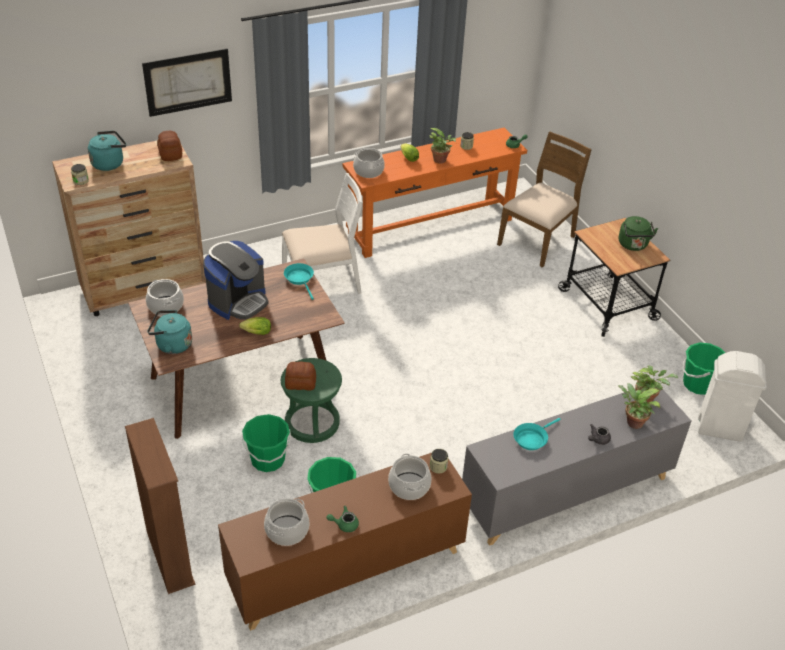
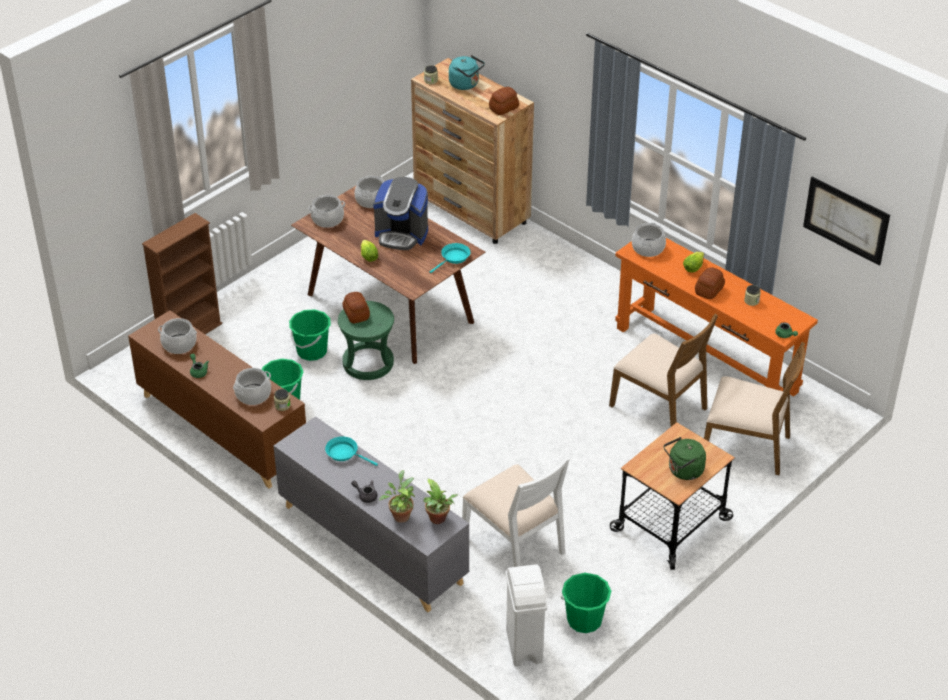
camera: 70 degrees right, 0 degrees up
(171, 345) = (327, 219): turquoise kettle -> cooking pot
(188, 82) = (552, 62): picture -> picture (846, 220)
(322, 283) = (557, 312): white chair -> white chair (515, 543)
(441, 160) = (708, 290): potted plant -> bread
(471, 266) = (659, 406): none -> brown chair

